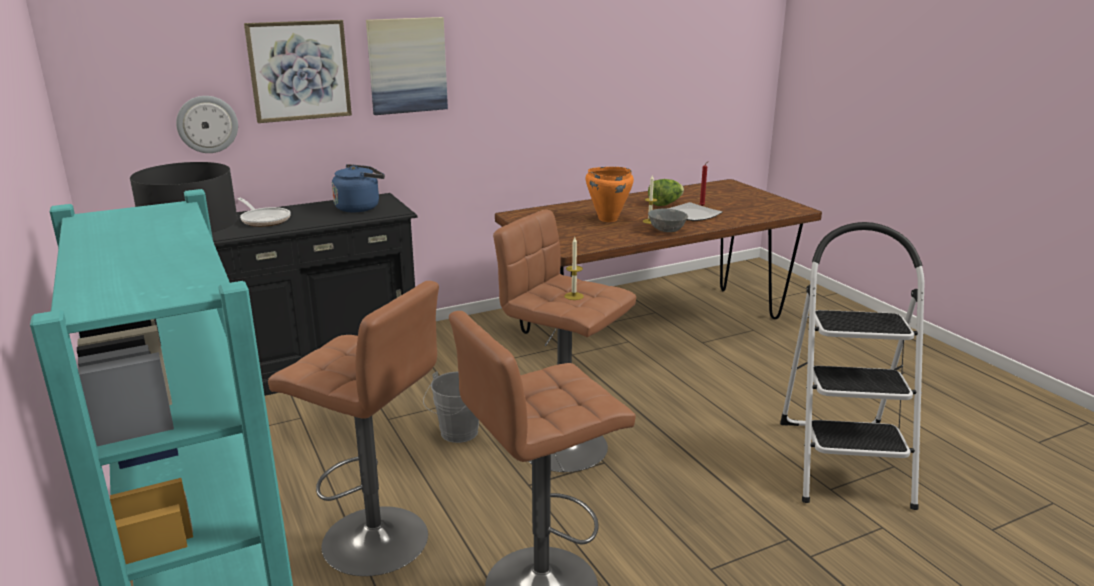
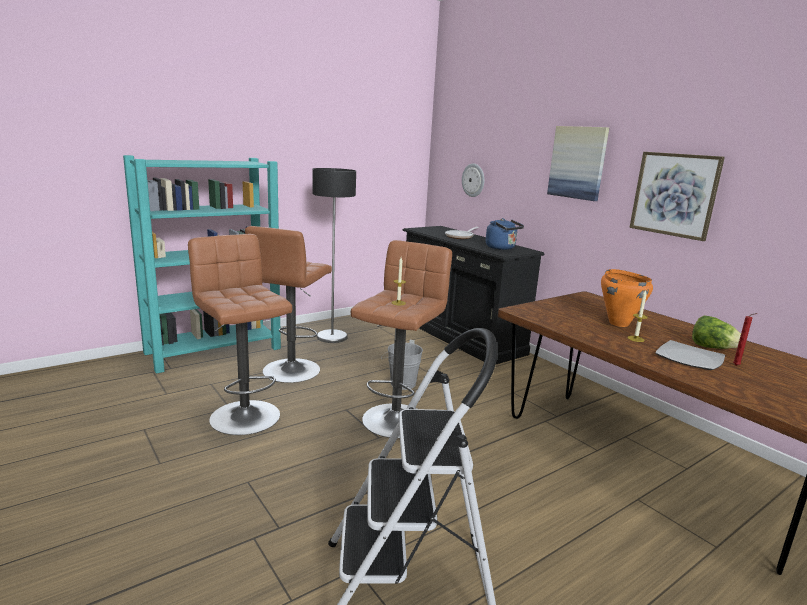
camera: 80 degrees right, 5 degrees down
(299, 70) = (517, 156): picture -> picture (674, 194)
(667, 230) = (614, 345): grey bowl -> none

